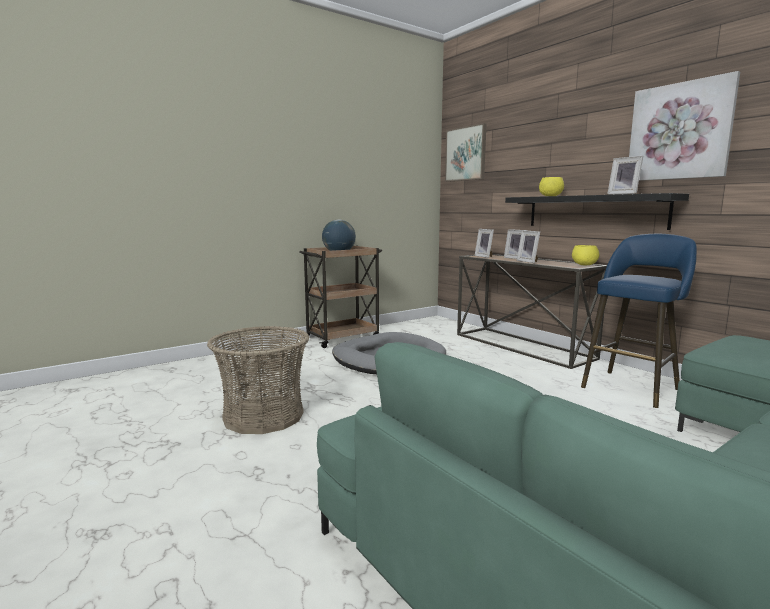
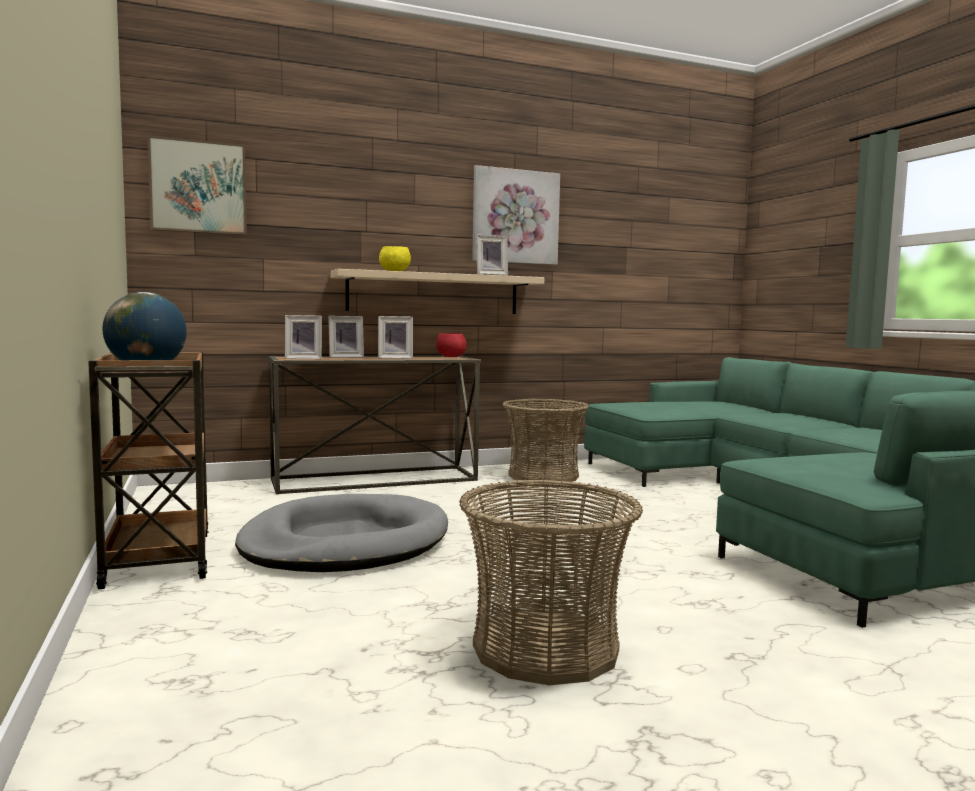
camera: 75 degrees left, 5 degrees down
(584, 265) = (451, 356): yellow bowl -> red bowl
(593, 211) = (434, 293): black shelf -> beige shelf
(632, 387) = (543, 475): blue stool -> basket

